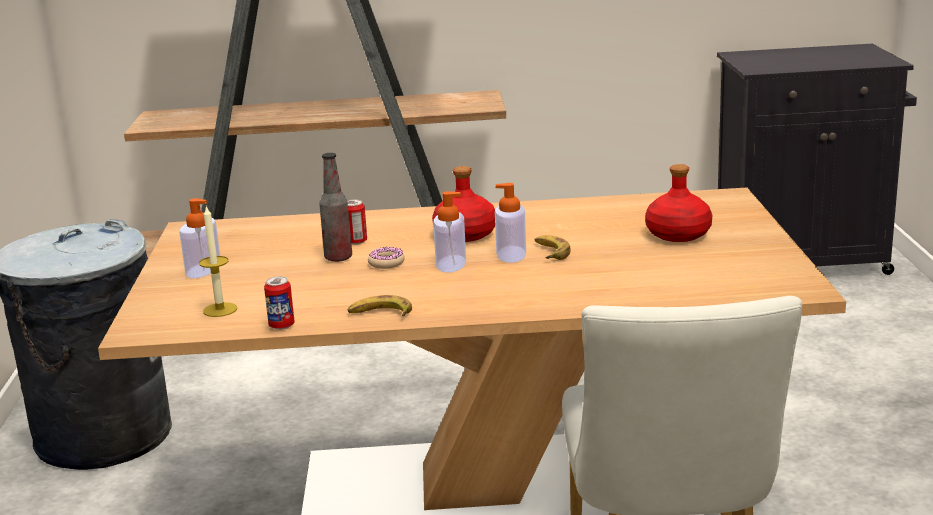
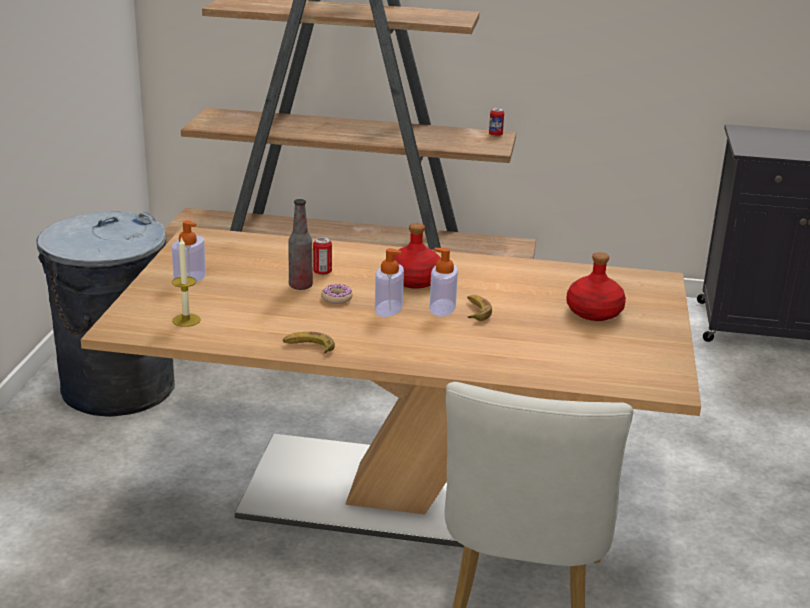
camera: 10 degrees right, 5 degrees up
(281, 326) = (227, 344): can -> can (495, 135)

